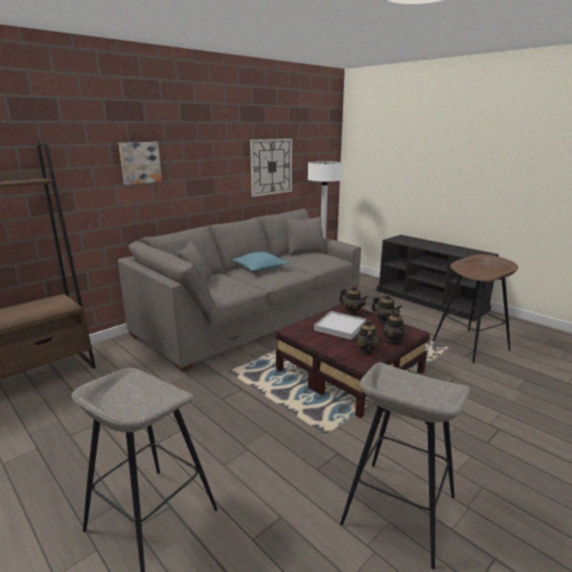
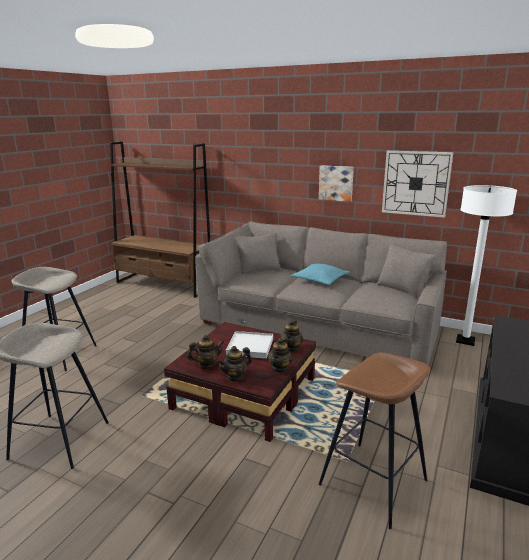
camera: 70 degrees right, 0 degrees up
(140, 162) = (269, 163): picture -> picture (336, 183)

